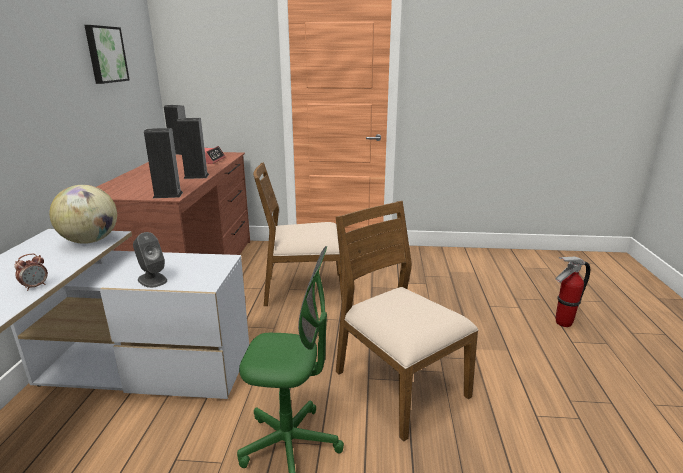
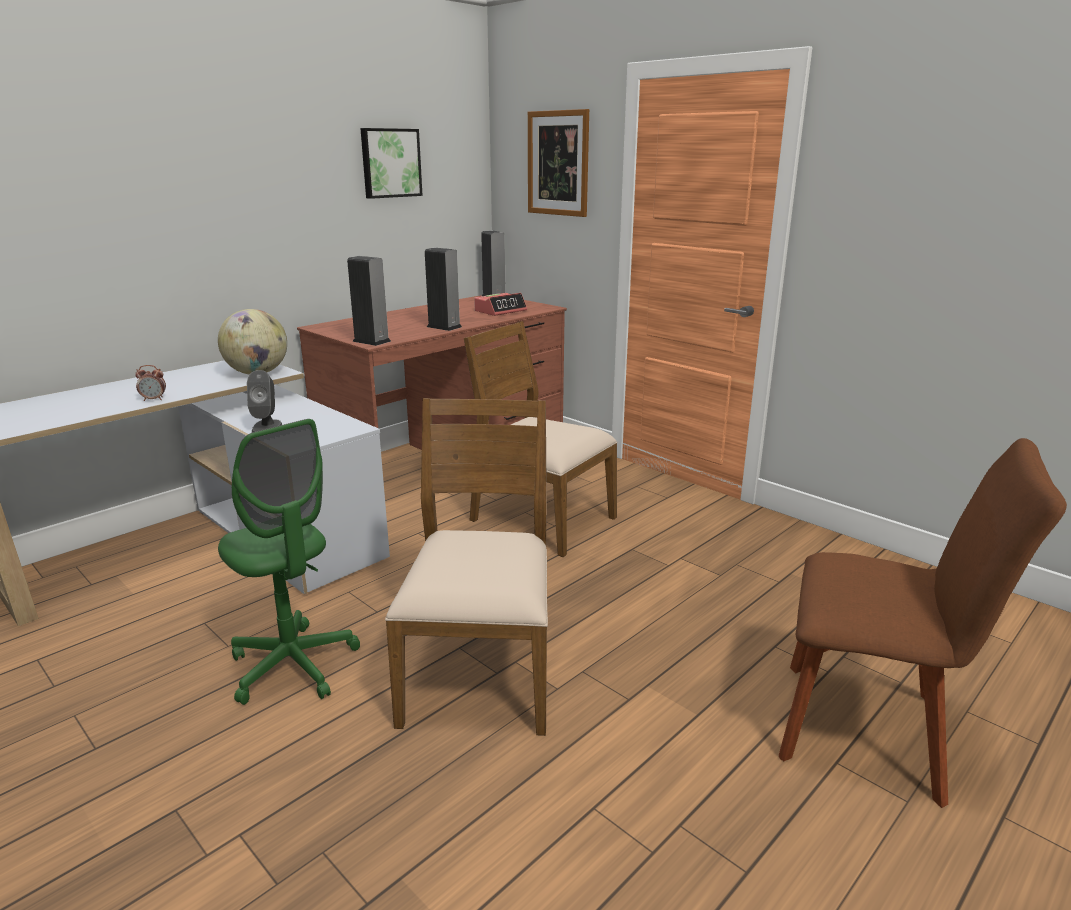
camera: 40 degrees right, 0 degrees up
(223, 54) = (558, 163): none -> picture
(563, 323) = (871, 730): fire extinguisher -> brown chair

